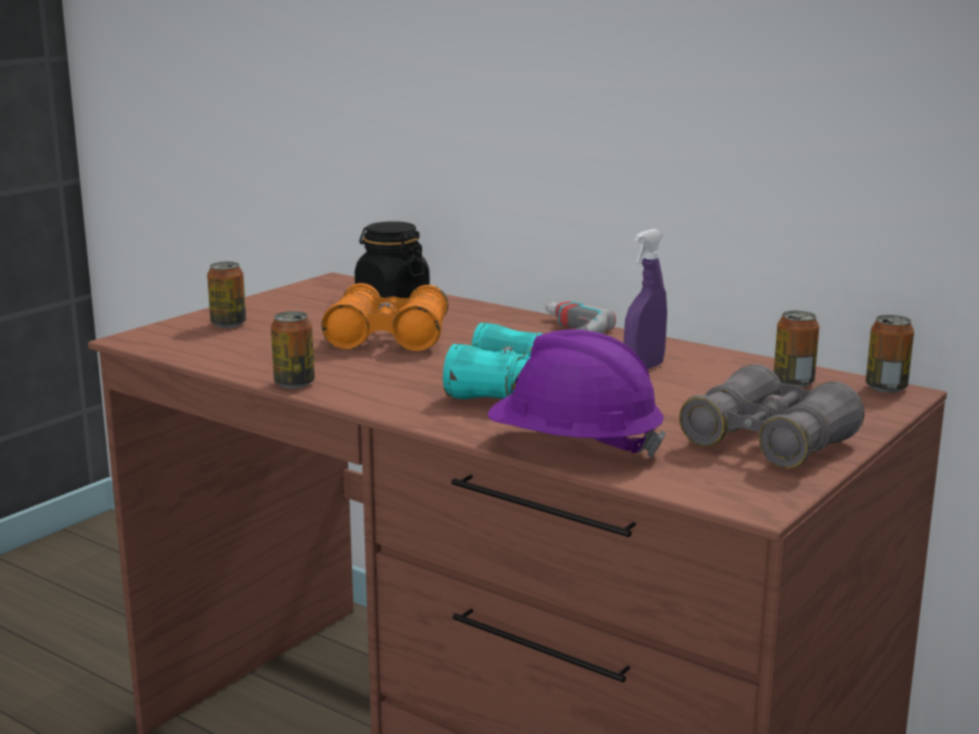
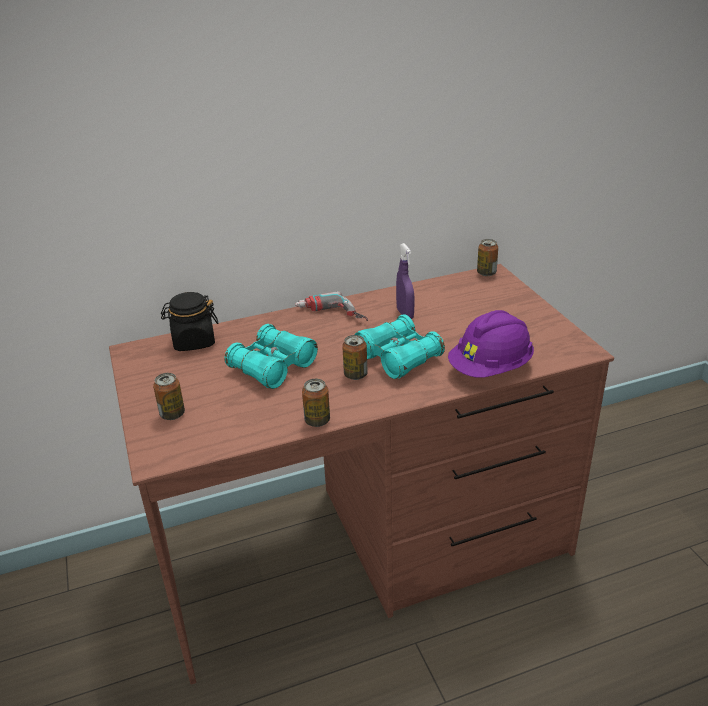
camera: 55 degrees left, 15 degrees up
(388, 338) = (273, 367): orange binoculars -> turquoise binoculars
(768, 443) = (525, 322): grey binoculars -> none
(793, 382) = (460, 288): can -> can (355, 375)

